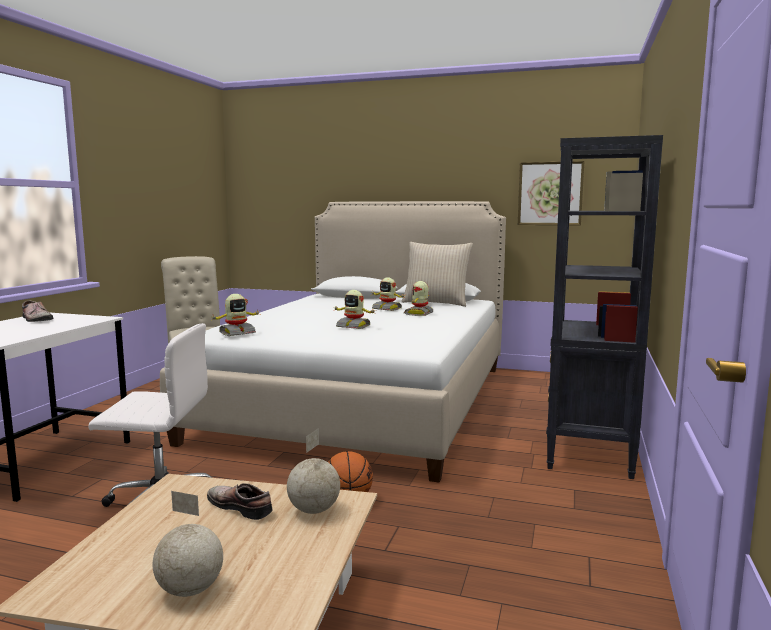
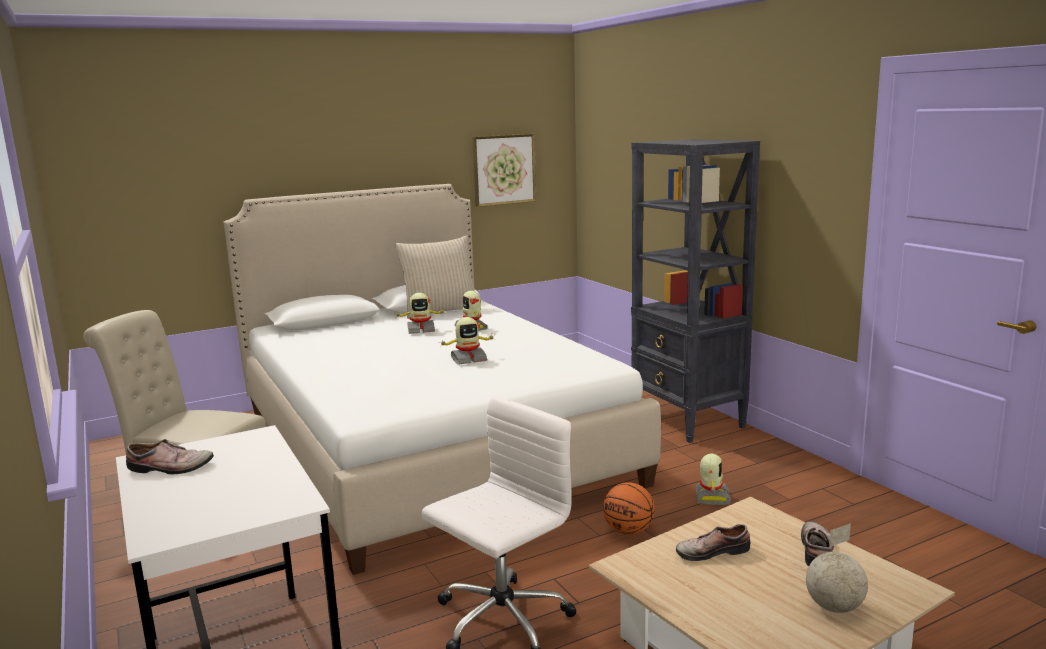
camera: 45 degrees left, 5 degrees up
(237, 333) = (397, 403): toy robot -> toy robot (711, 497)
(303, 552) = (818, 551): none -> shoe
(314, 510) = (753, 526): globe -> none

